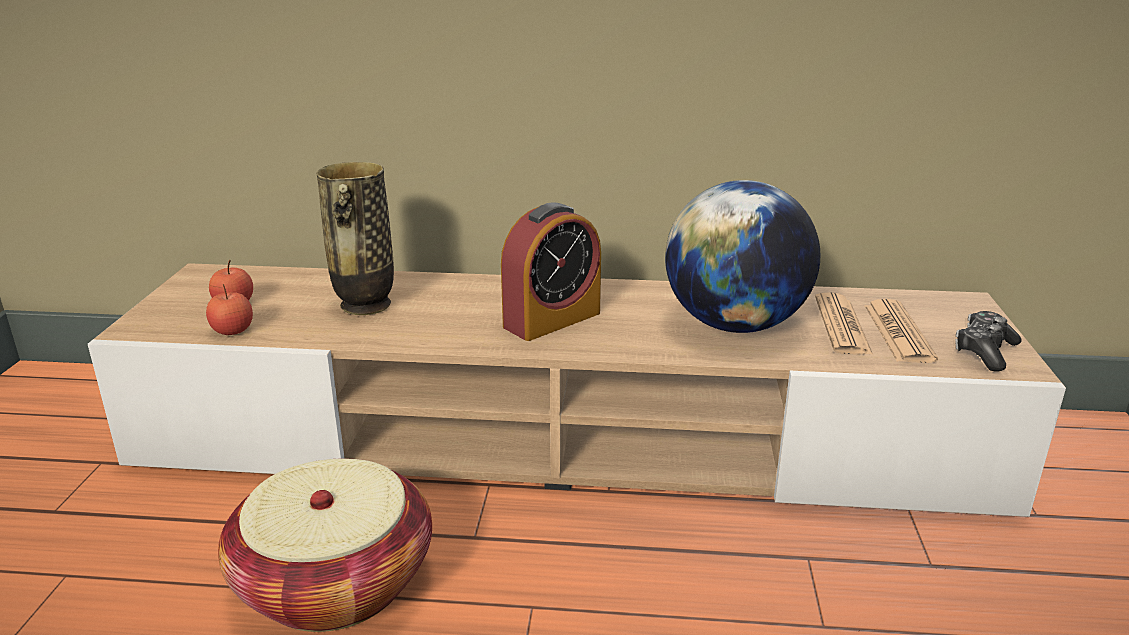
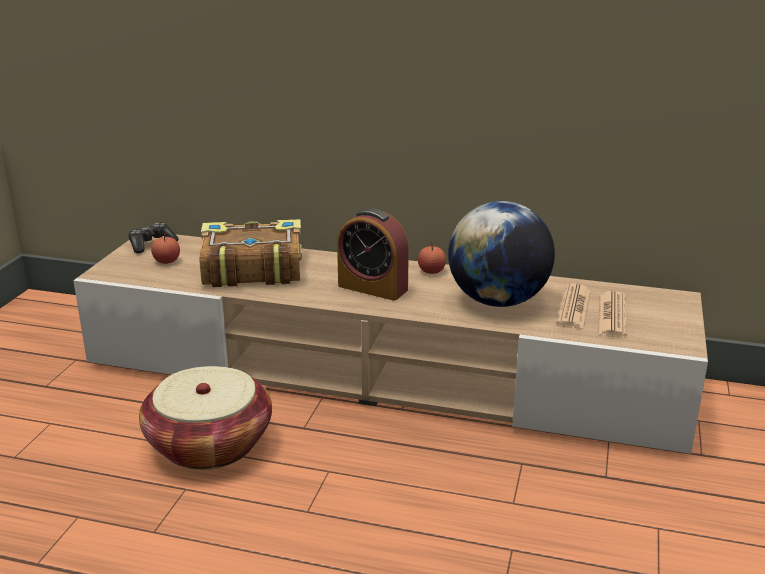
camera: 10 degrees right, 0 degrees up
(232, 331) = (163, 279): apple -> apple (431, 271)
(365, 306) = (251, 269): vase -> book
(552, 320) = (372, 288): alarm clock -> alarm clock turned 60 degrees clockwise
(984, 351) = (666, 333): game controller -> game controller (151, 244)

